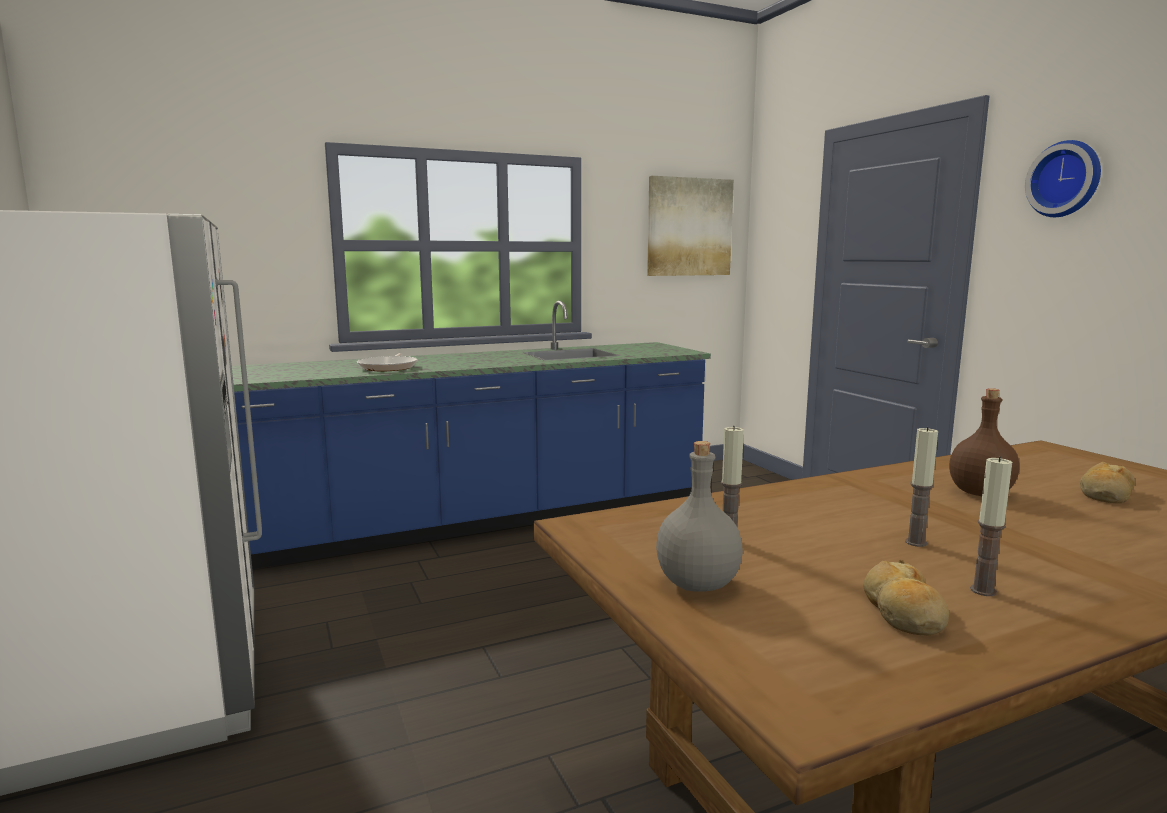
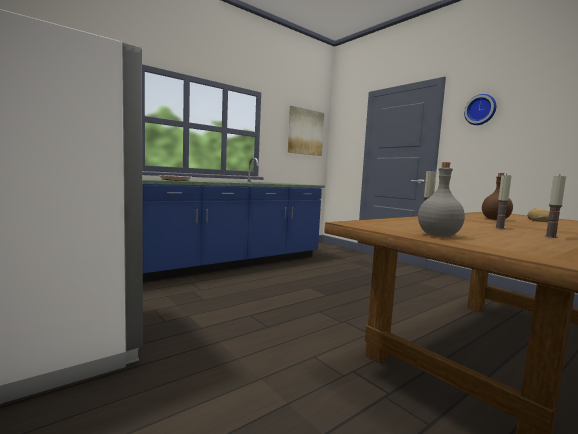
camera: 15 degrees left, 5 degrees down
(902, 613) = (535, 241): bread -> none

